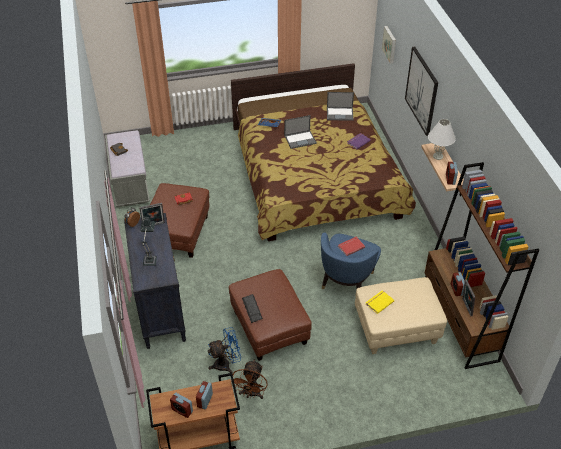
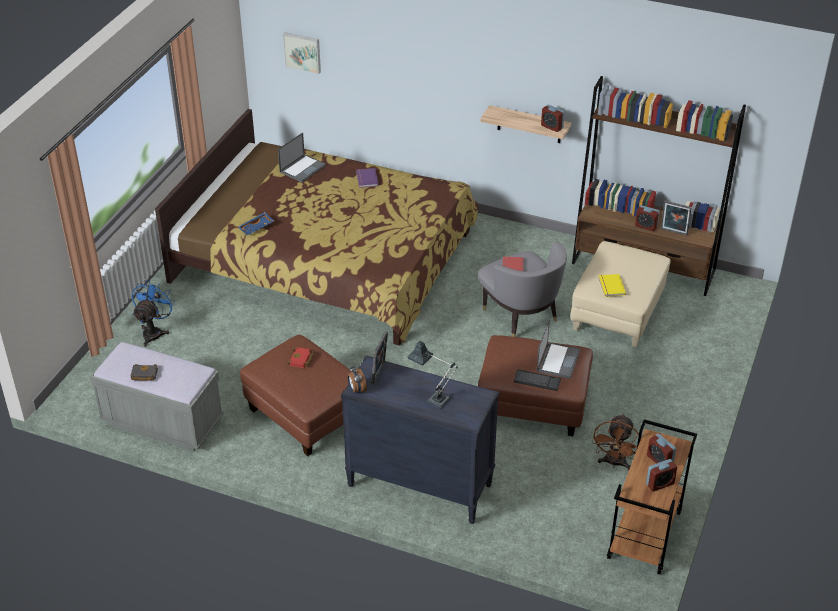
camera: 55 degrees left, 5 degrees down
(226, 364) = (555, 464): blue fan -> blue fan (154, 332)
(251, 394) = (614, 463): brown fan -> brown fan turned 60 degrees clockwise
(300, 139) = (312, 216): laptop -> laptop (558, 360)
(346, 281) = (521, 316): blue armchair -> grey armchair
(422, 91) = (417, 69): picture -> none
(438, 156) = (510, 117): white table lamp -> none

